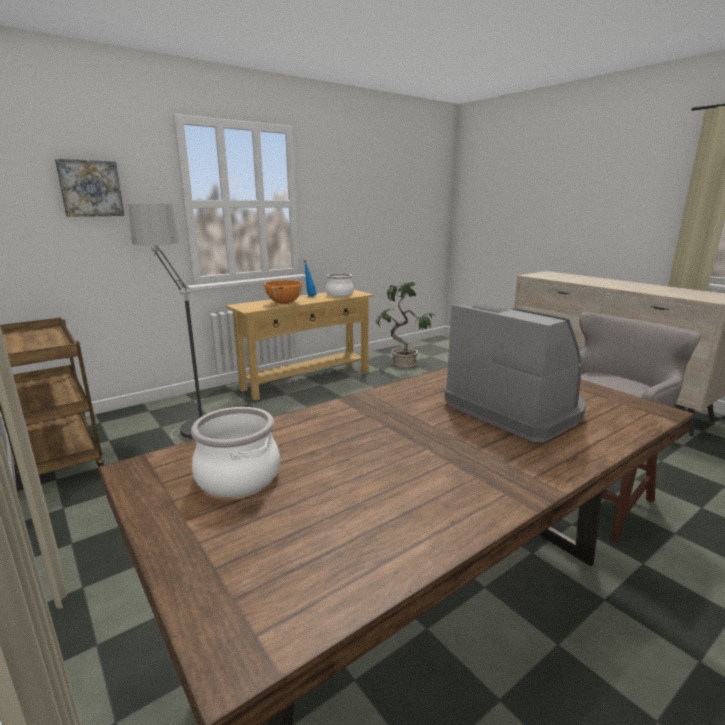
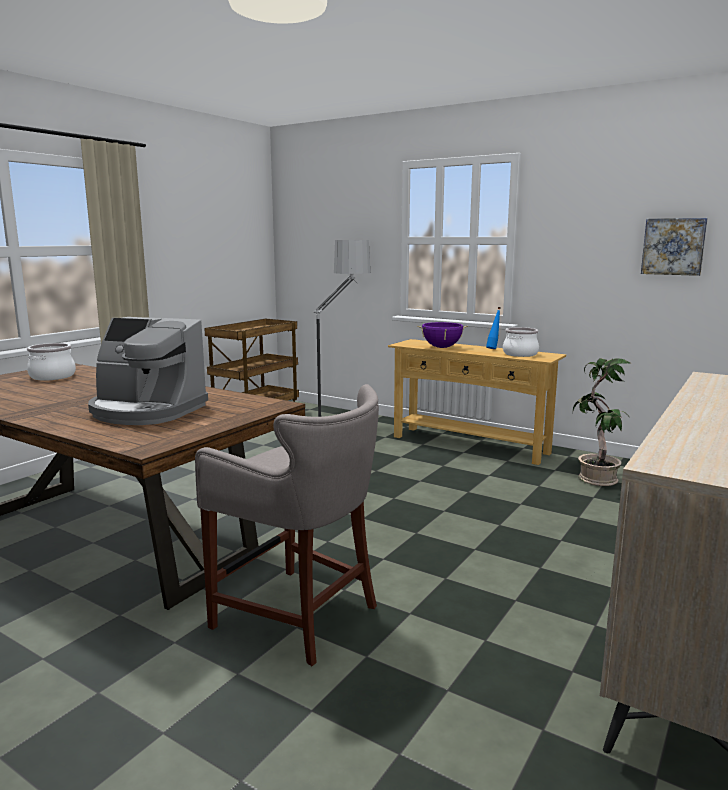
camera: 70 degrees right, 5 degrees down
(90, 188) = (340, 228): picture -> picture (673, 246)
(284, 303) = (442, 347): orange cooking pot -> purple cooking pot
(515, 409) = (146, 411): coffee machine -> coffee machine turned 75 degrees clockwise

